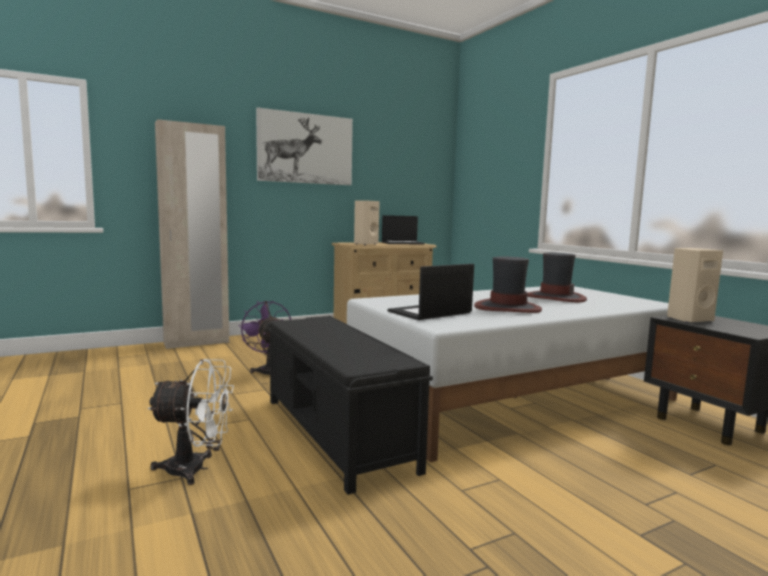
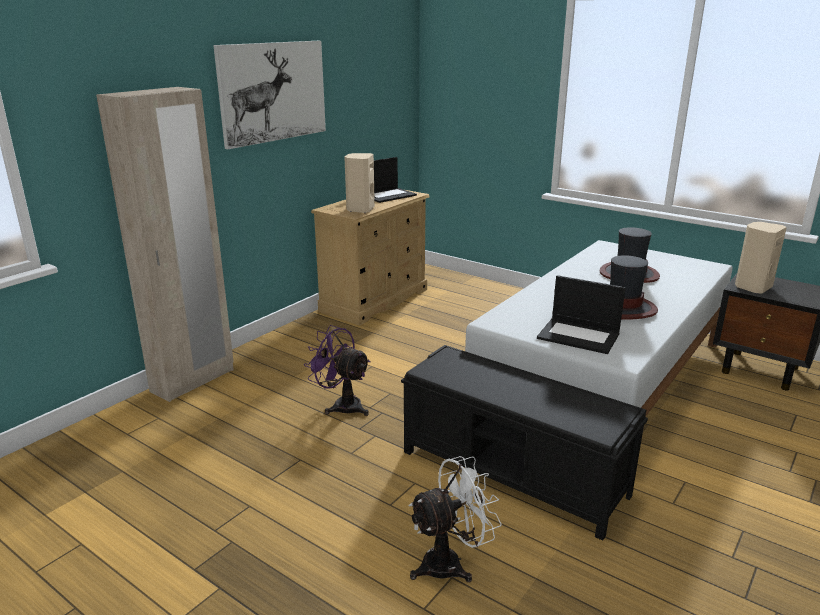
camera: 25 degrees left, 15 degrees up
(429, 312) = (579, 336): laptop -> laptop turned 90 degrees counterclockwise

